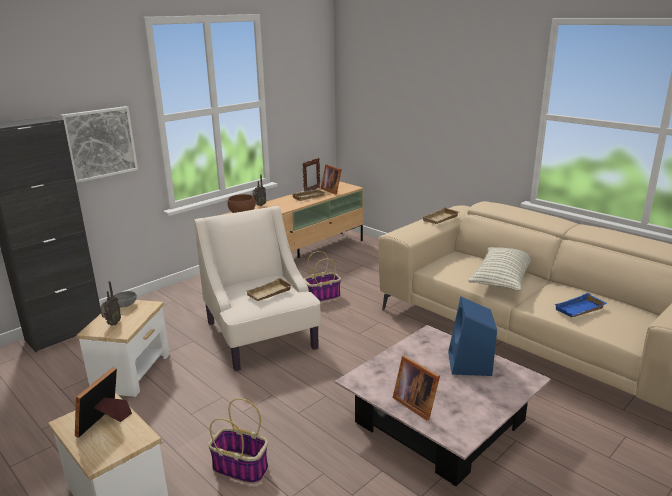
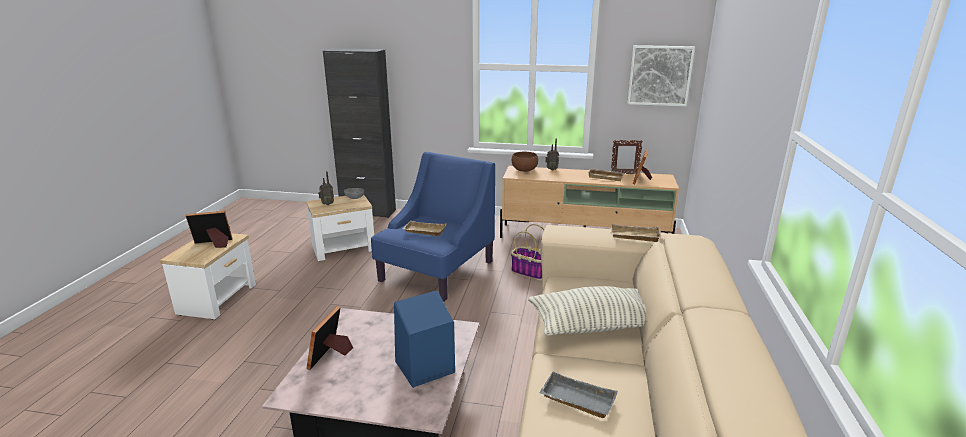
camera: 55 degrees right, 0 degrees up
(100, 143) = (421, 77): picture -> picture (659, 75)
(241, 468) = (266, 329): basket -> none
(261, 335) = (436, 271): beige armchair -> blue armchair
(580, 310) = (576, 400): blue tray -> grey tray

